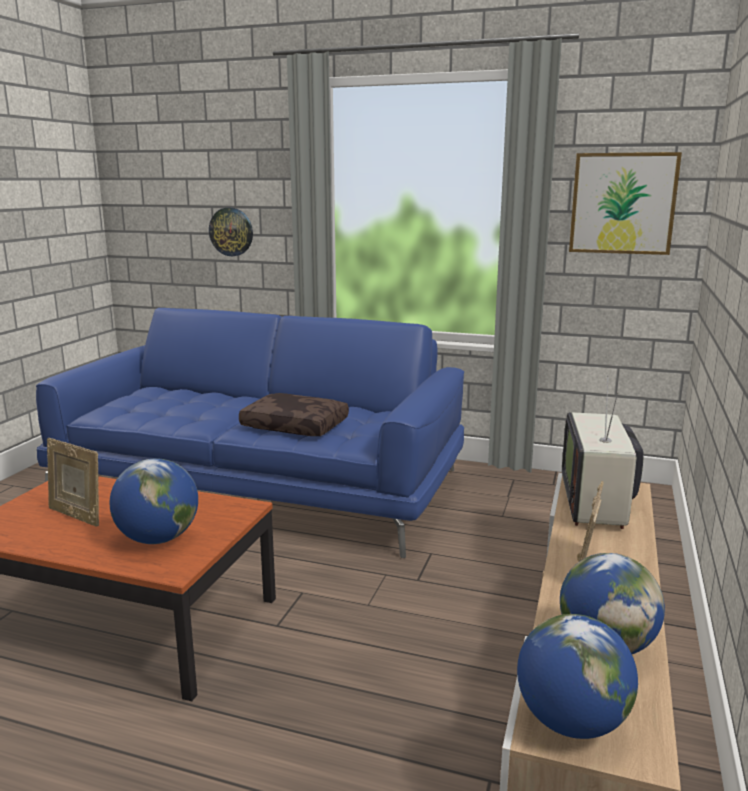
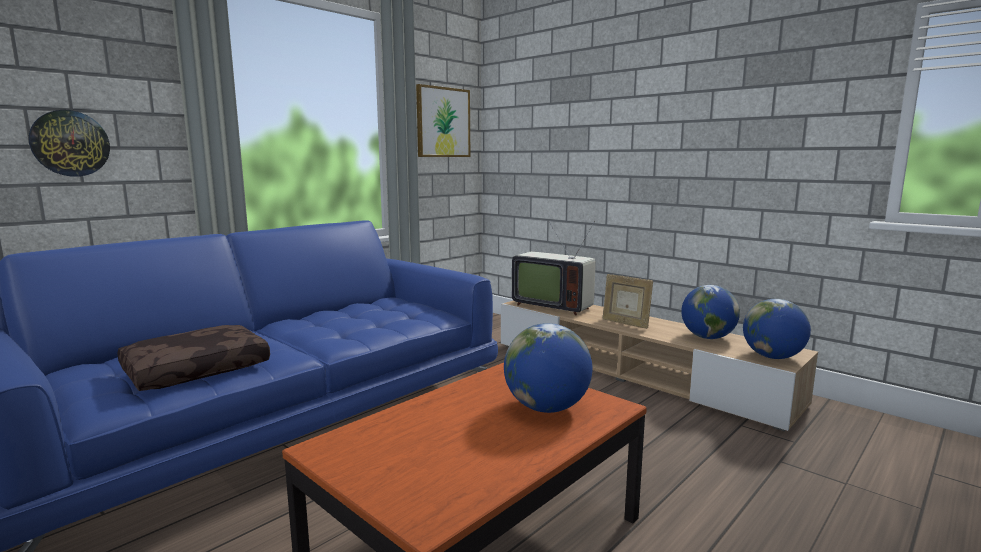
camera: 65 degrees left, 5 degrees down
(76, 516) = (449, 445): picture frame -> none
(296, 425) = (362, 325): brown pillow -> brown pillow (197, 369)

